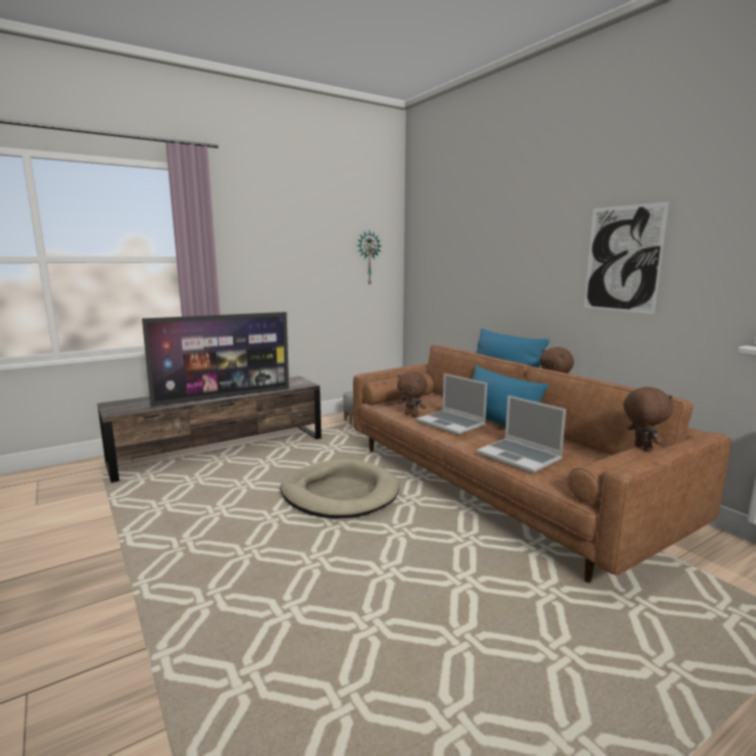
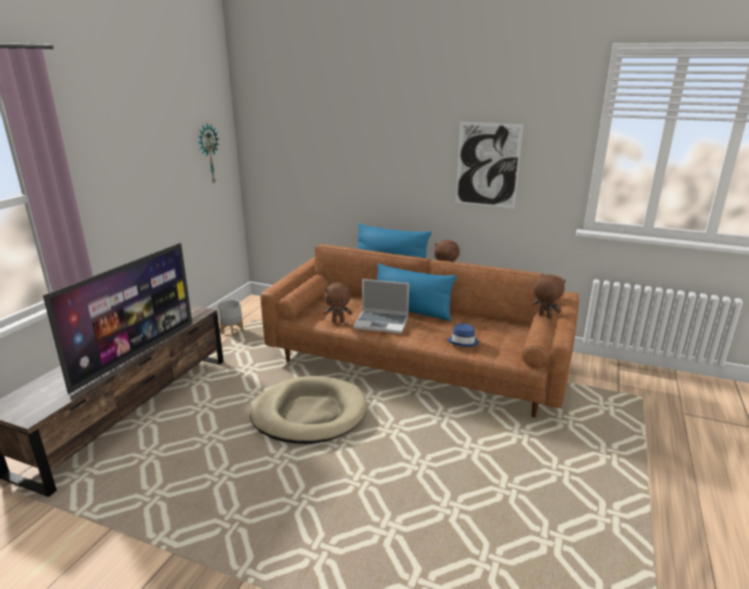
camera: 35 degrees left, 10 degrees up
(520, 457) = (463, 341): laptop -> blue hat

